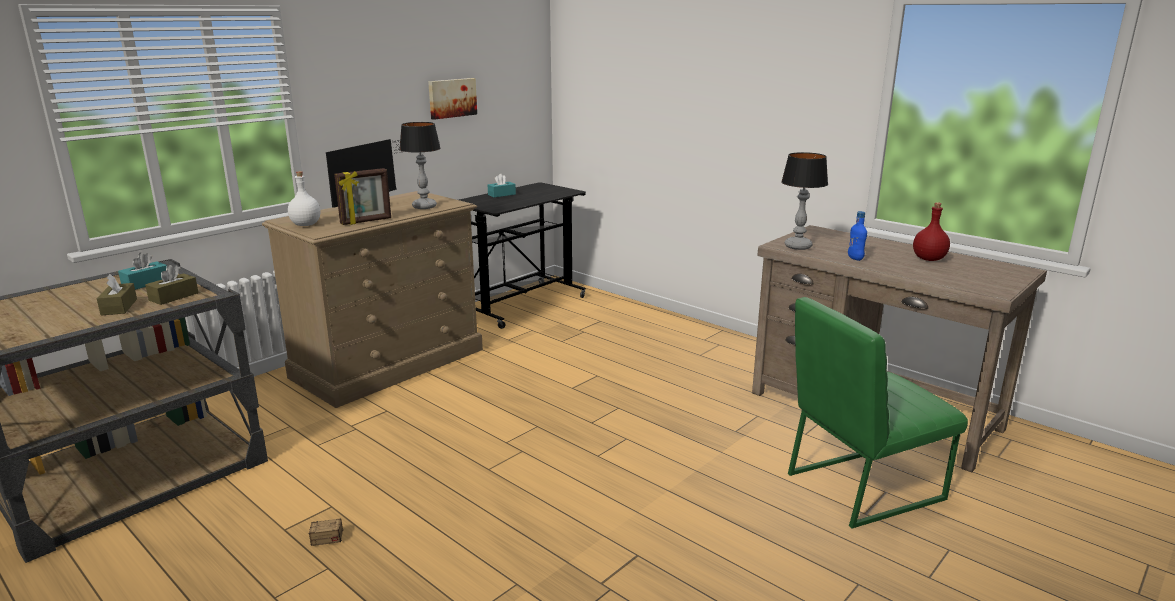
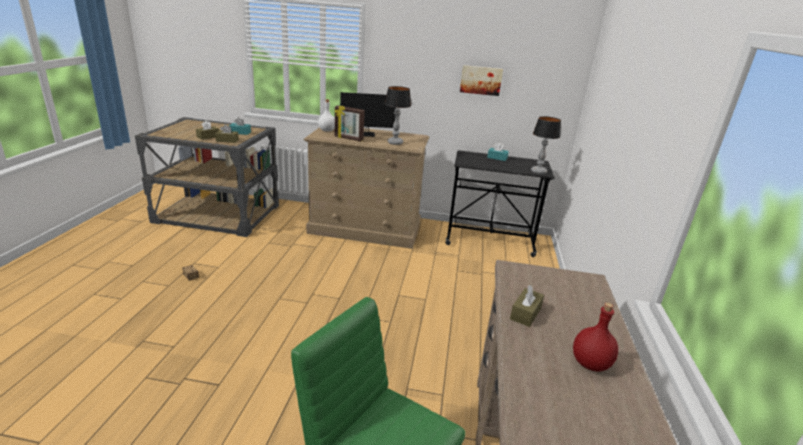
camera: 55 degrees right, 5 degrees up
(797, 246) = (521, 277): table lamp -> table lamp (538, 172)
(855, 258) = (525, 313): blue bottle -> brown tissue box

